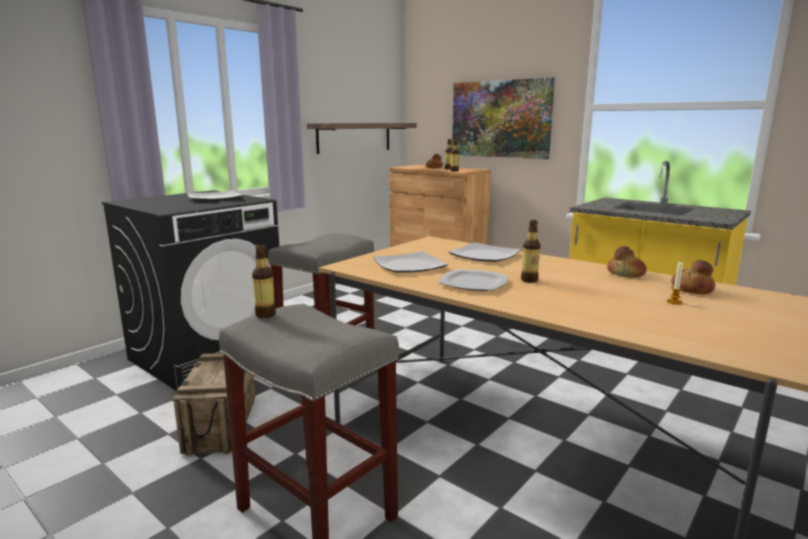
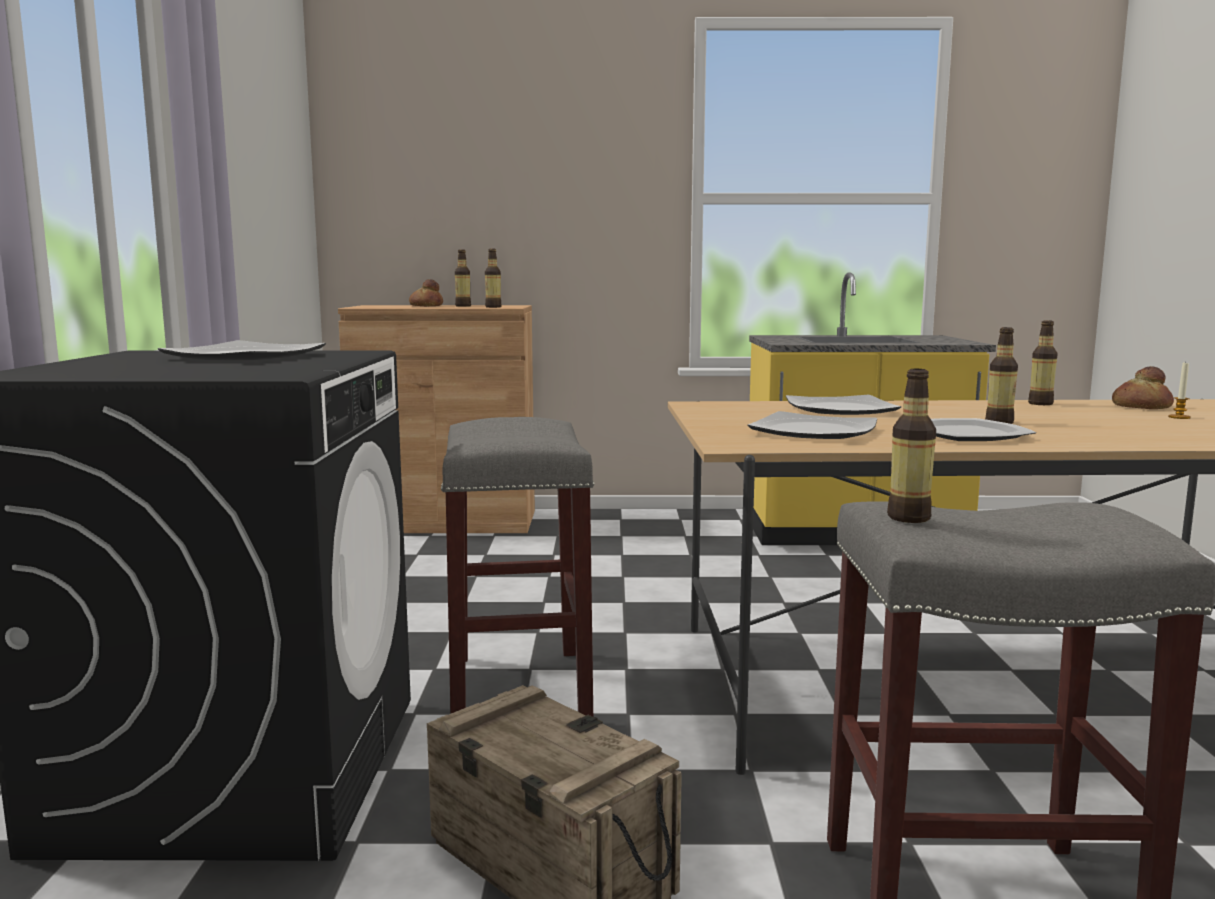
camera: 40 degrees left, 5 degrees down
(354, 137) = (268, 245): shelf -> none
(500, 119) = (539, 216): picture -> none
(626, 273) = (1040, 403): bread -> bottle

